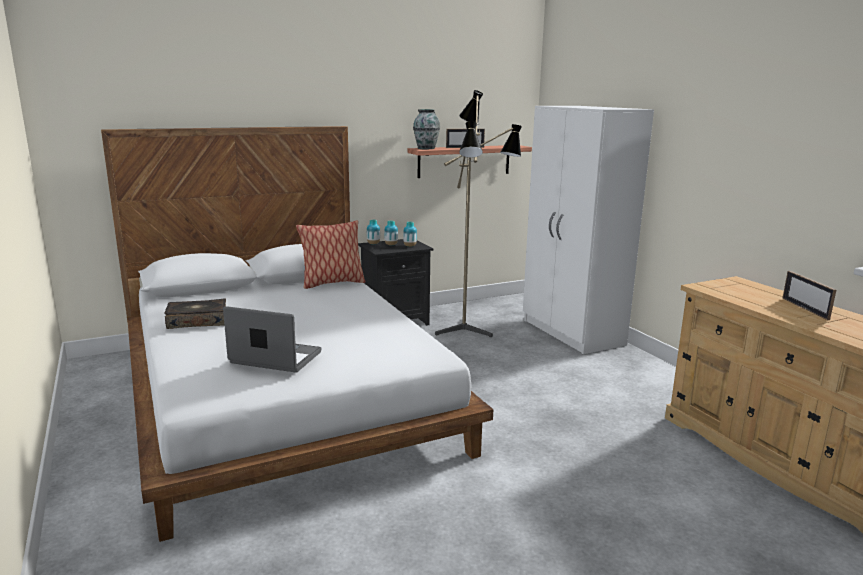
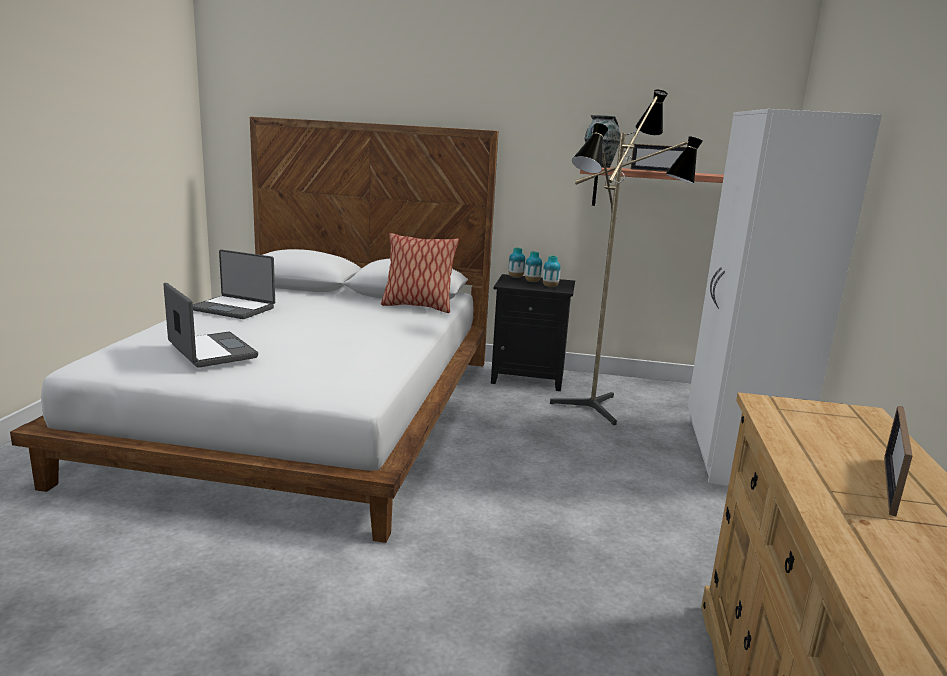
camera: 35 degrees right, 0 degrees up
(198, 321) = (234, 308): book -> laptop

